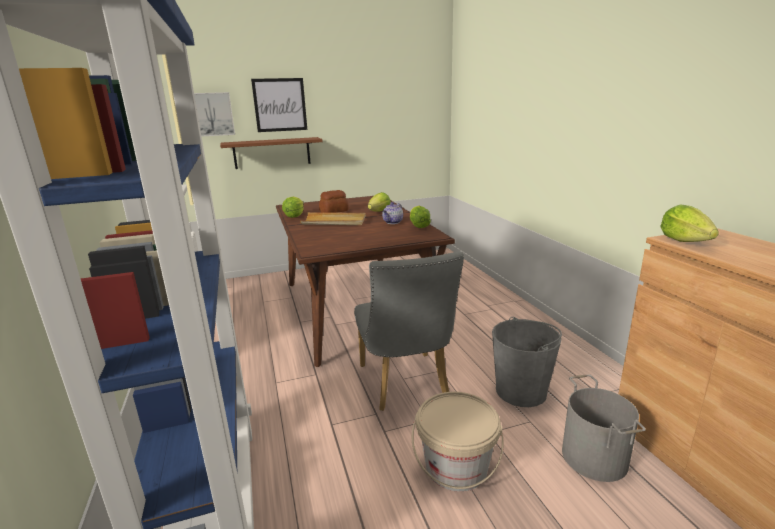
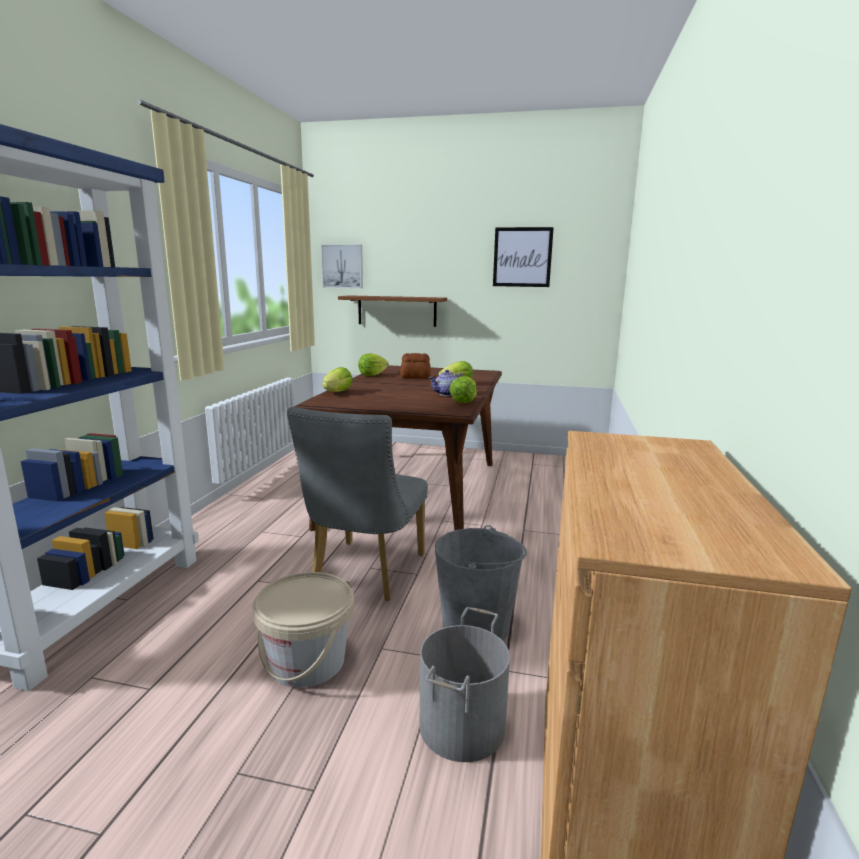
camera: 30 degrees right, 5 degrees down
(280, 105) = (410, 260): picture -> picture (522, 257)
(334, 221) = (394, 384): beige tray -> none
(685, 241) = (601, 442): lettuce -> lettuce (338, 392)

